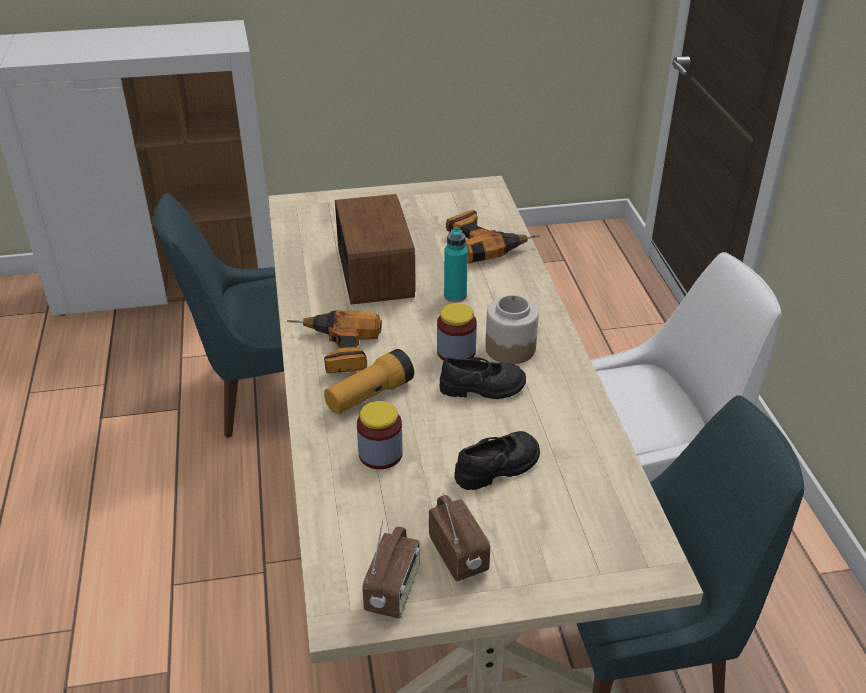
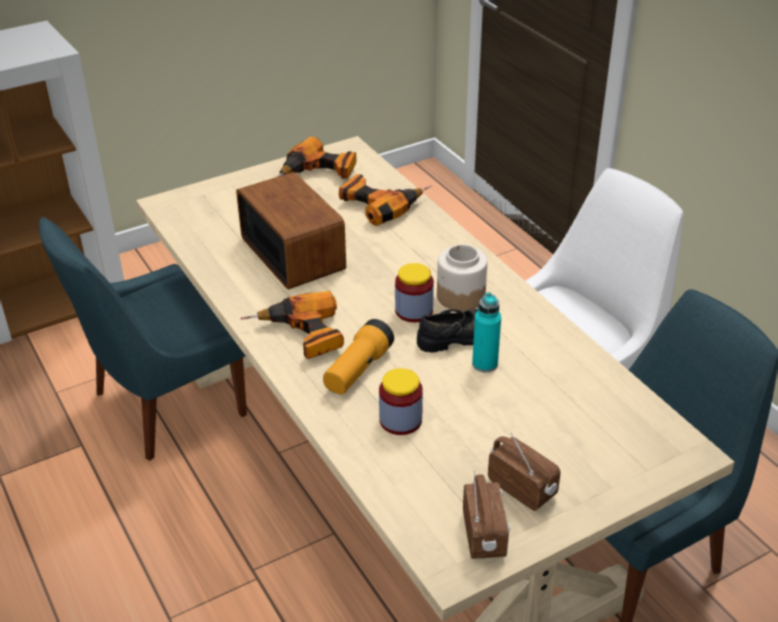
camera: 20 degrees left, 0 degrees up
(443, 203) = (318, 173): none -> power drill
(455, 295) = (382, 259): turquoise bottle -> turquoise bottle (485, 364)
(498, 467) = (511, 404): black shoe -> none

